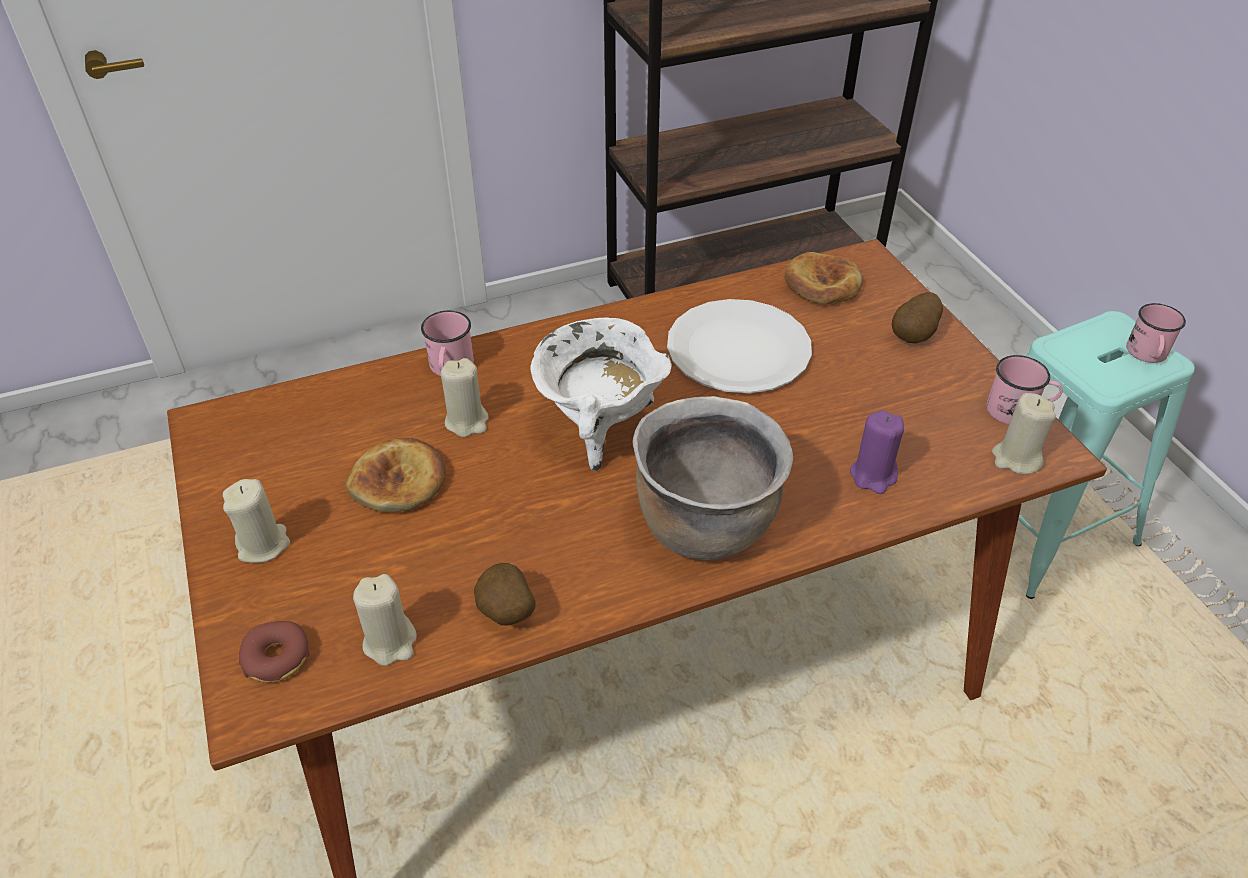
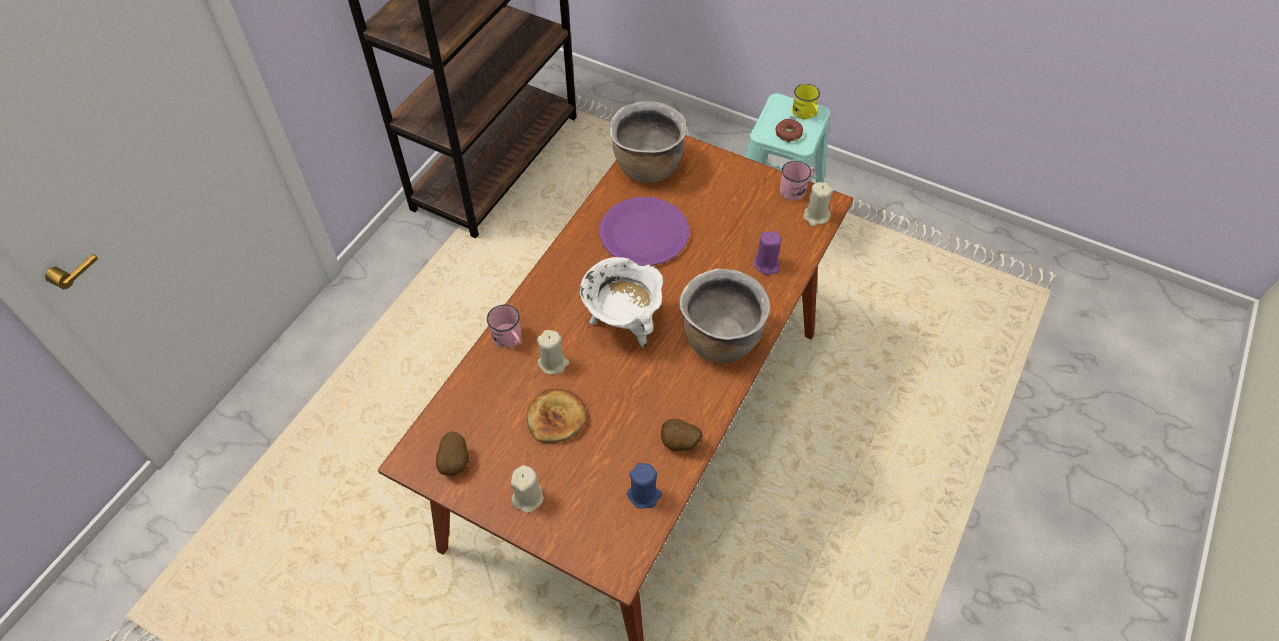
camera: 40 degrees left, 10 degrees up
(277, 657) = (601, 541): donut -> donut (788, 134)
(390, 642) = (644, 494): beige candle -> blue candle
(739, 349) = (644, 233): white plate -> purple plate
(822, 284) = (647, 167): bread -> brown cooking pot
(914, 336) = (718, 173): potato -> potato (455, 462)
(1147, 355) = (805, 114): pink mug -> yellow mug

